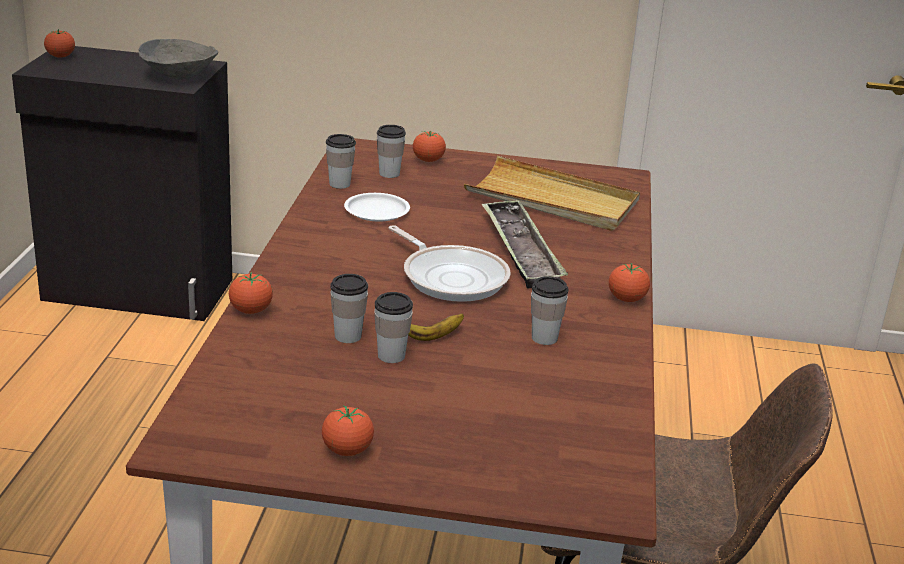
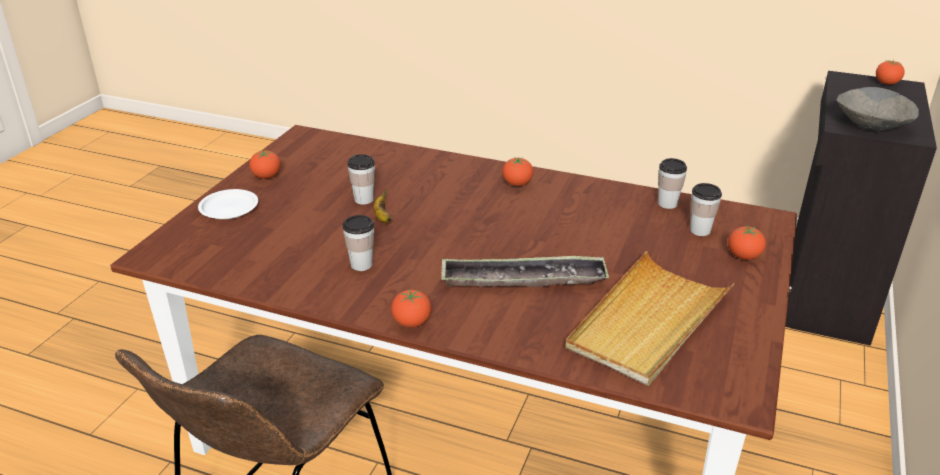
camera: 105 degrees right, 5 degrees up
(251, 311) = (442, 158): tomato -> tomato (517, 184)
(348, 336) = (396, 187): cup -> none
(377, 211) = (607, 216): white plate -> white plate (229, 208)
(452, 277) = (475, 237): frying pan -> none

